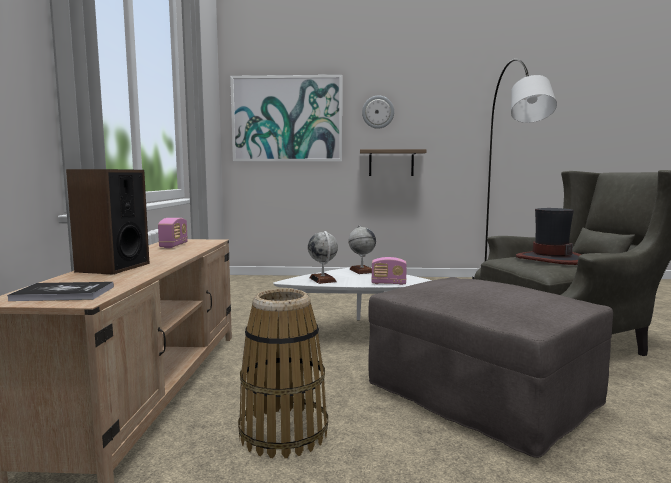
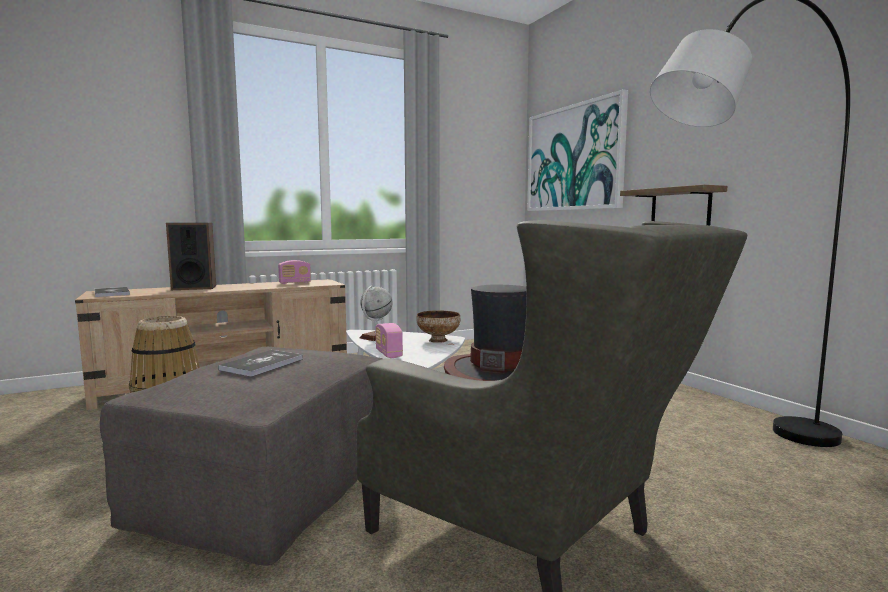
camera: 60 degrees right, 0 degrees up
(361, 271) = (439, 340): globe -> bowl
(378, 112) = (667, 133): wall clock -> none
(489, 290) = (262, 364): none -> book

